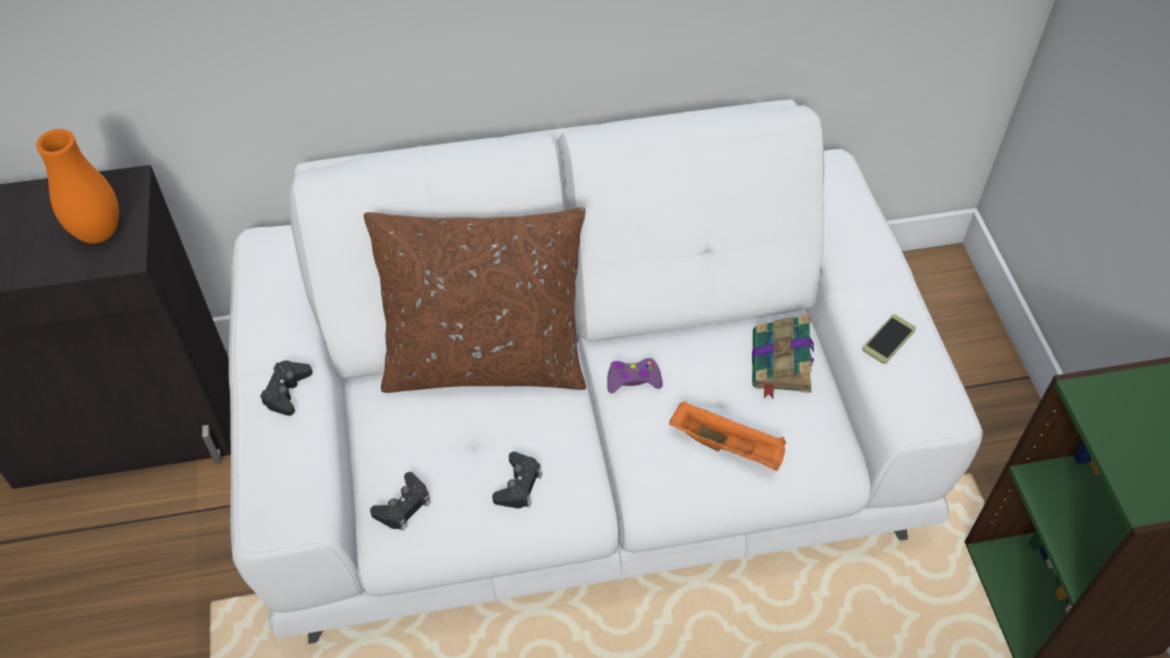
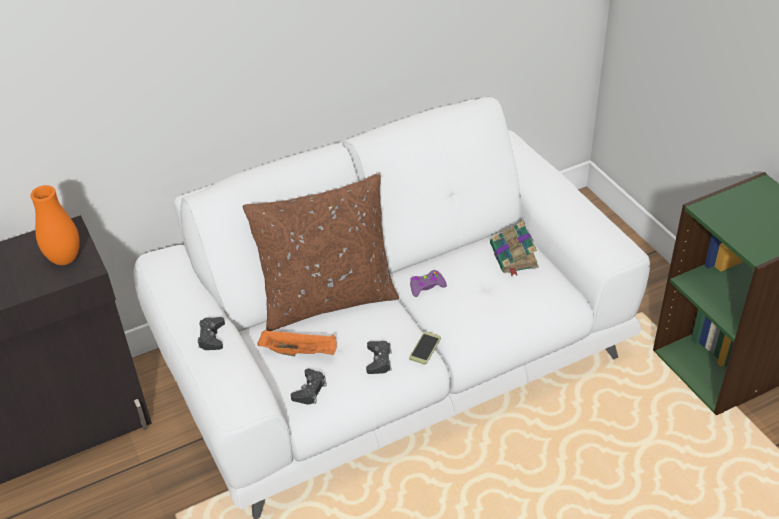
camera: 15 degrees left, 10 degrees down
(728, 446) = (500, 308): orange tray -> orange tray (300, 352)
(889, 340) = (576, 222): phone -> phone (425, 348)

